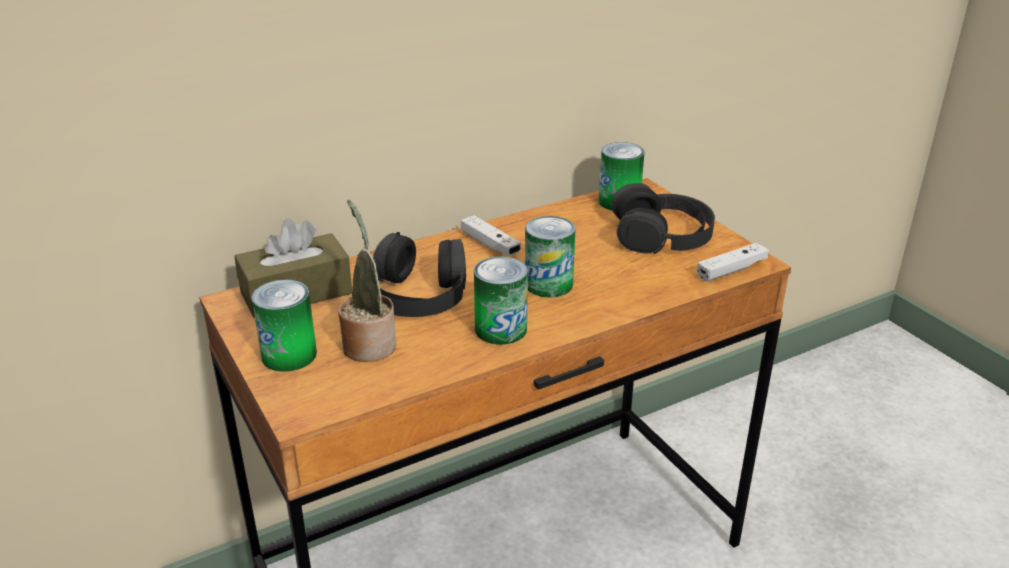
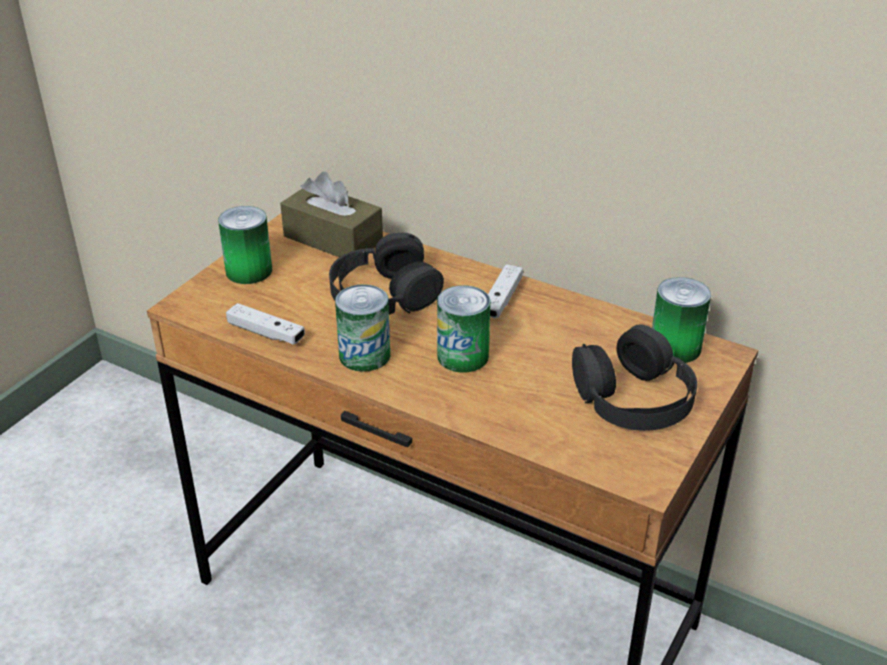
camera: 60 degrees right, 5 degrees up
(368, 344) = (290, 299): potted plant -> none
(731, 270) = (607, 467): white game controller -> white game controller (266, 333)

